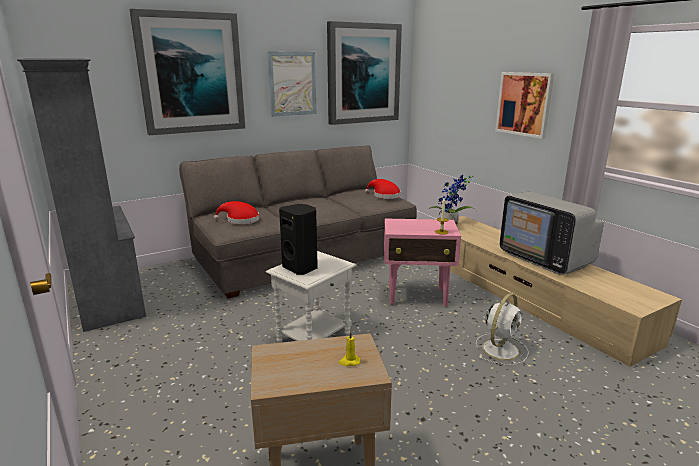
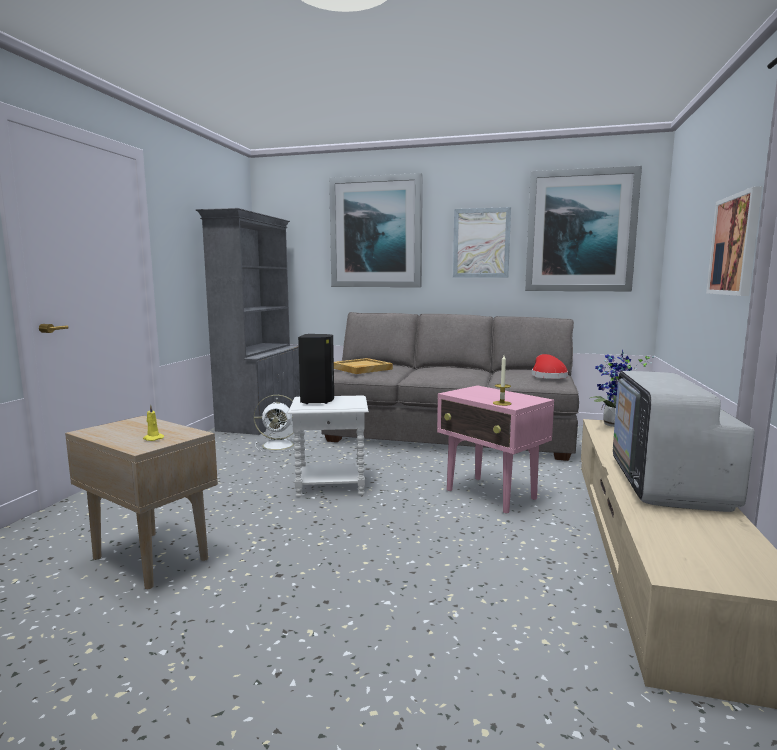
camera: 45 degrees right, 10 degrees down
(240, 220) = (361, 368): red hat -> beige tray
(501, 349) = (483, 571): white fan -> white fan (279, 445)

